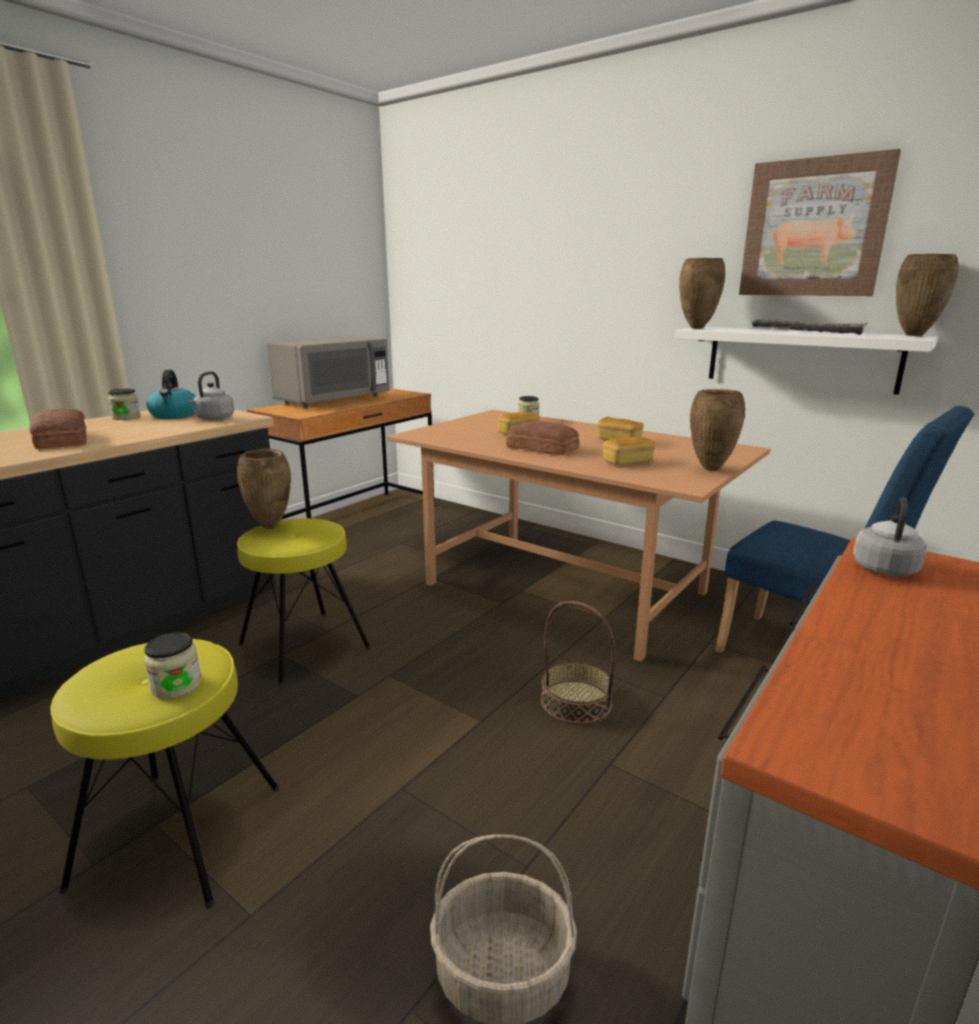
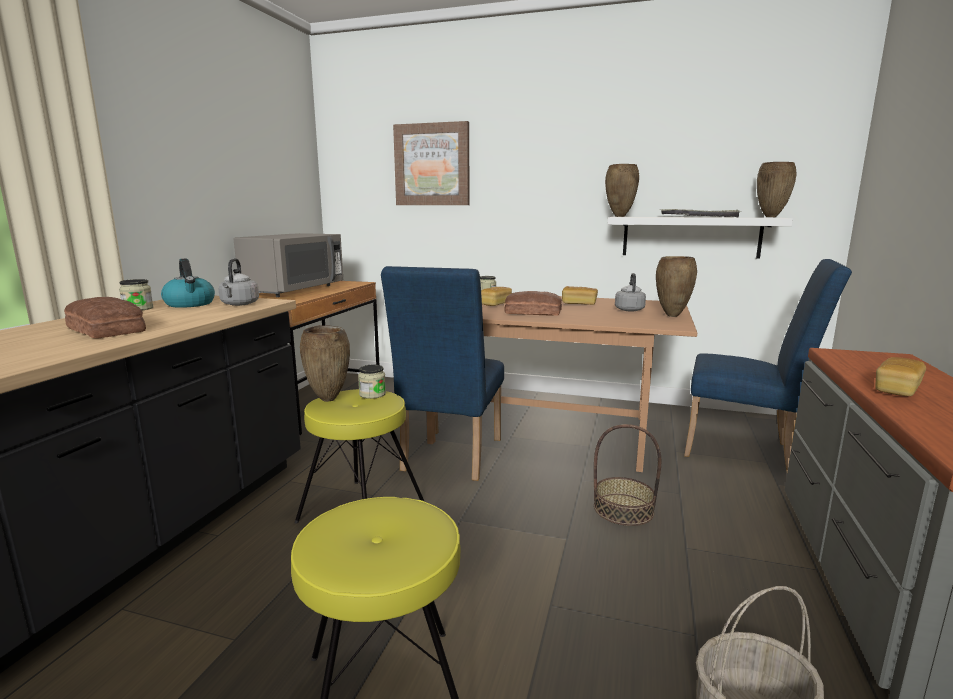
camera: 20 degrees left, 5 degrees down
(176, 685) = (419, 535): jar -> jar (372, 394)
(434, 604) = (449, 458): none -> blue chair
(627, 462) = (610, 316): bread -> bread (897, 390)
(814, 228) = (694, 145): picture -> picture (432, 165)
(884, 568) = (856, 361): grey kettle -> grey kettle (629, 309)

